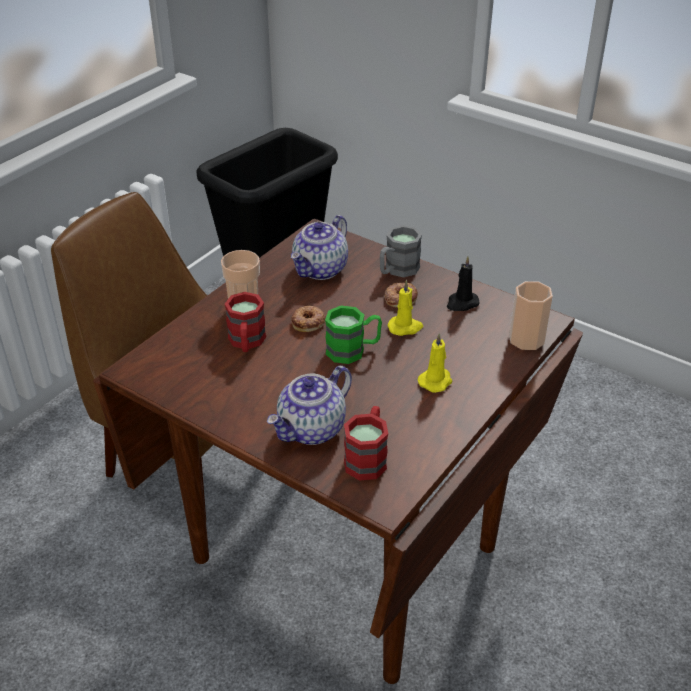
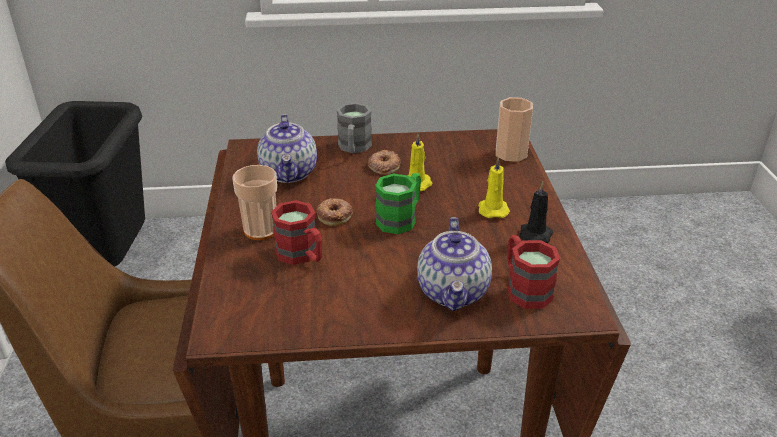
camera: 40 degrees left, 5 degrees down
(462, 303) = (434, 150): black candle -> black candle (535, 237)

